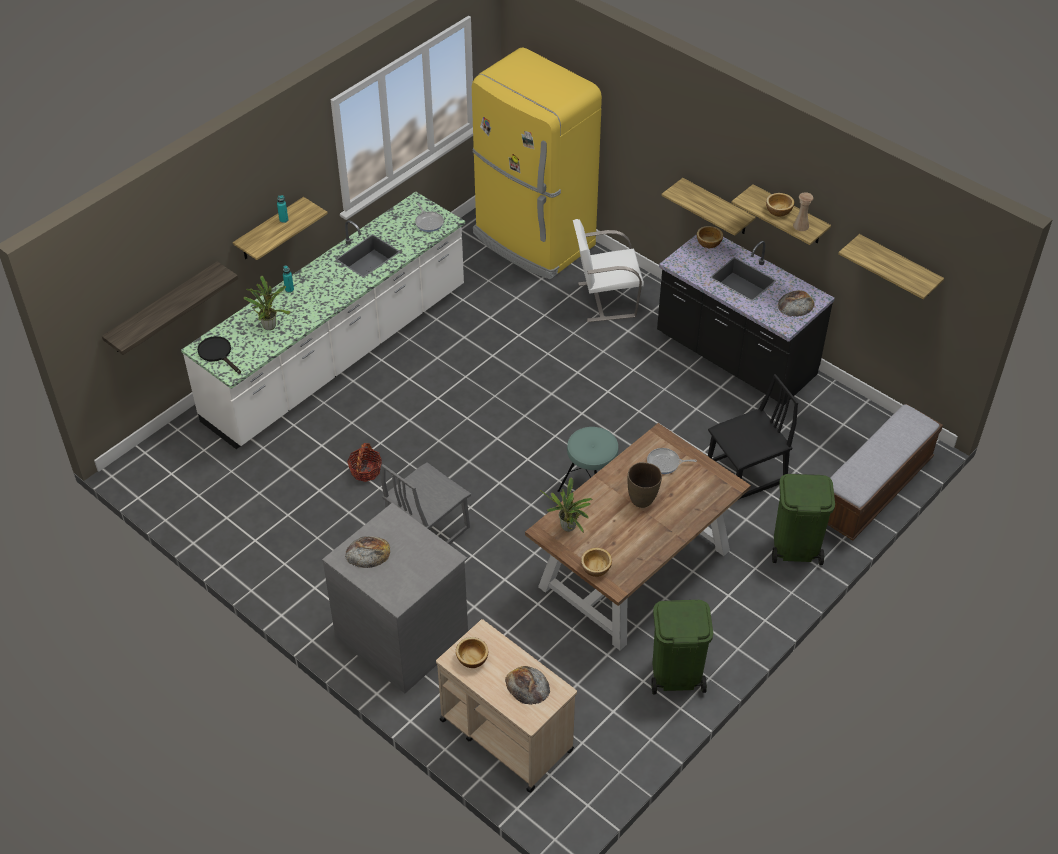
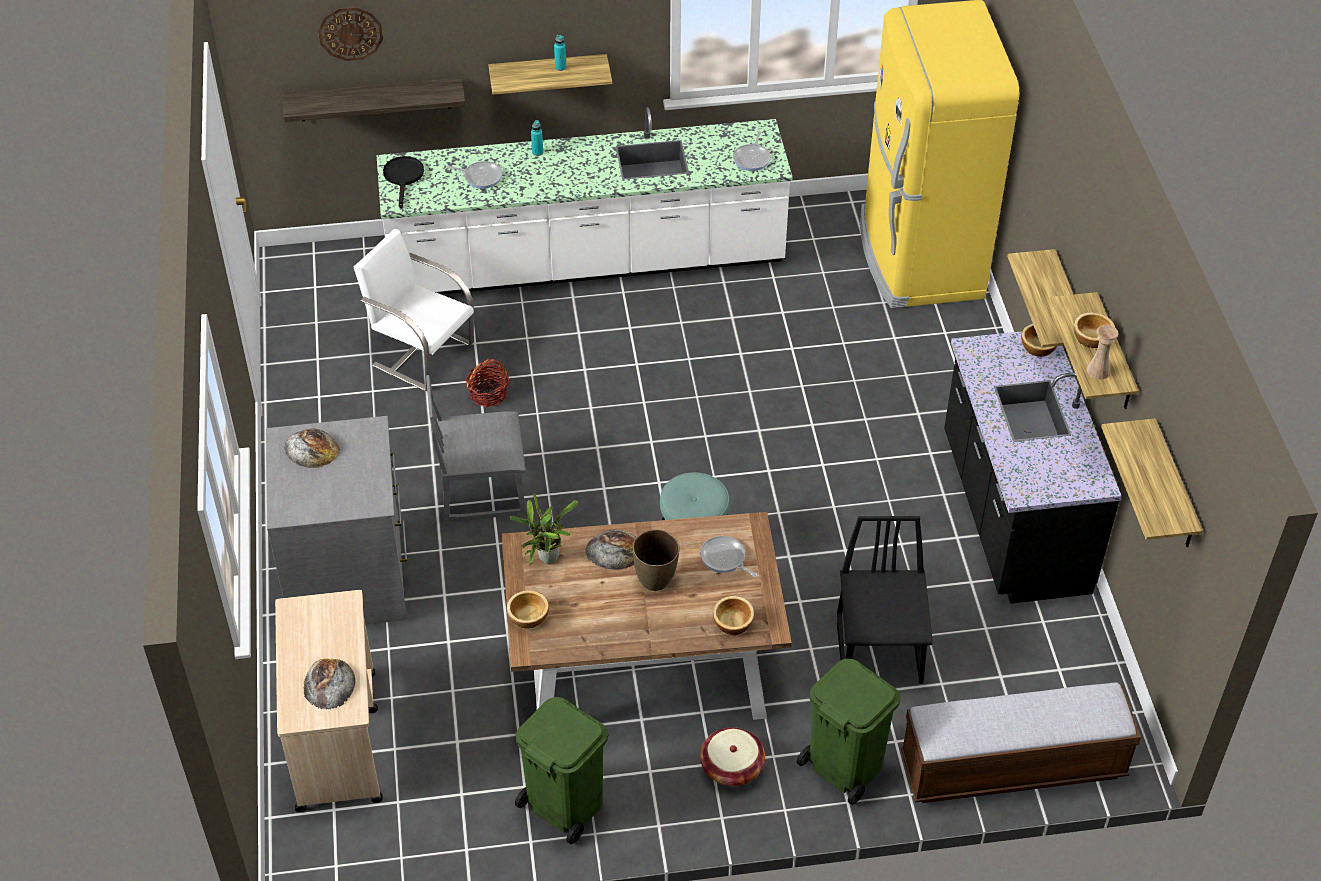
camera: 40 degrees right, 0 degrees up
(141, 264) = (350, 33): none -> wall clock
(270, 325) = (481, 177): potted plant -> frying pan
(471, 658) = (309, 620): bowl -> bowl (732, 622)
(605, 299) = (930, 365): white chair -> white chair (422, 353)
(740, 589) = (732, 767): none -> basket
(746, 473) = (880, 649): black chair -> black chair turned 105 degrees counterclockwise
(796, 304) = (1063, 475): bread -> bread (614, 550)

